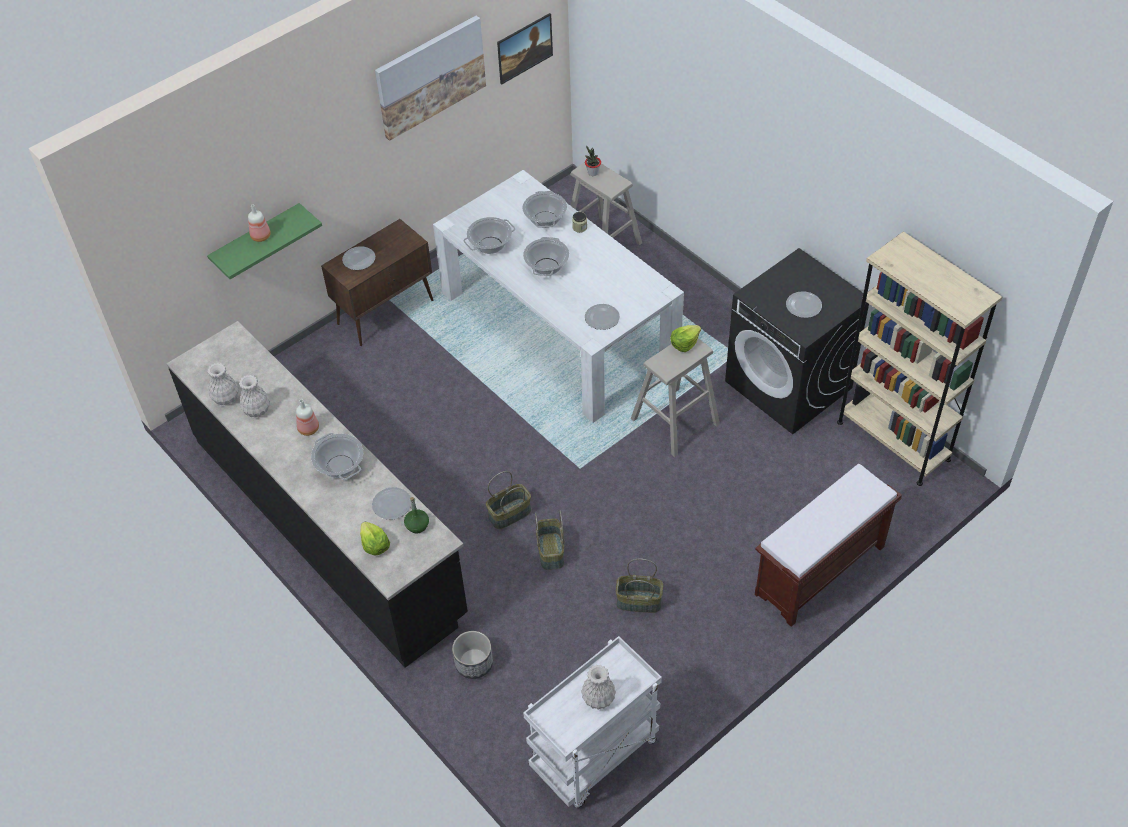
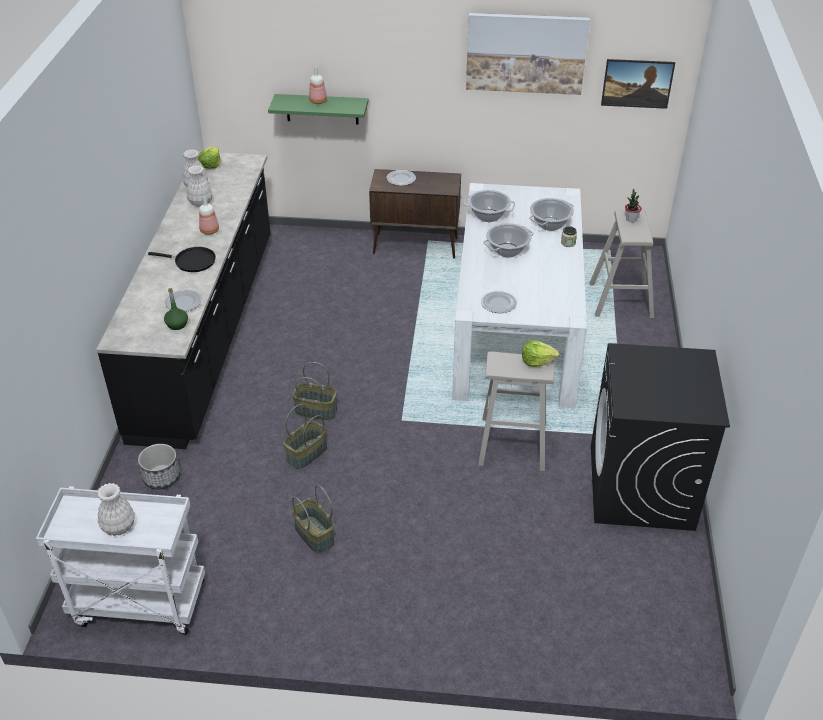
camera: 45 degrees right, 10 degrees down
(340, 466) = (192, 261): cooking pot -> black frying pan
(374, 545) = (138, 316): lettuce -> lettuce (210, 164)
(804, 305) = (657, 389): plate -> none
(819, 572) = (474, 636): brown bench -> none
(893, 440) = (679, 597): beige bookcase -> none

